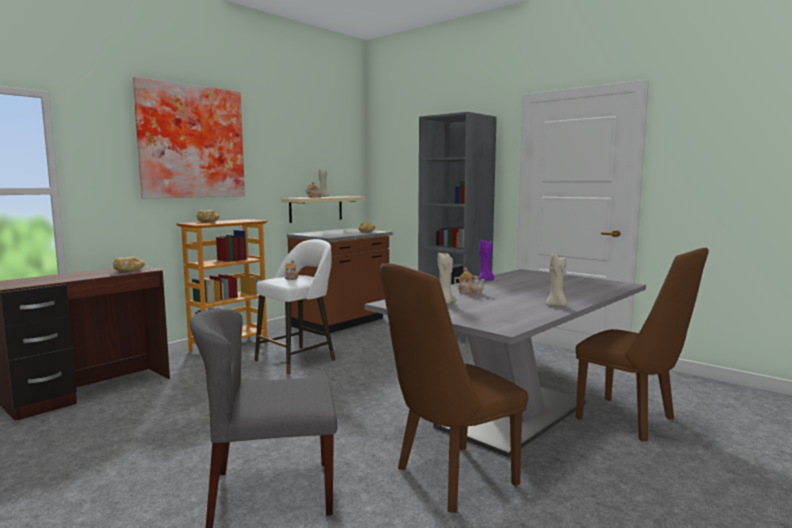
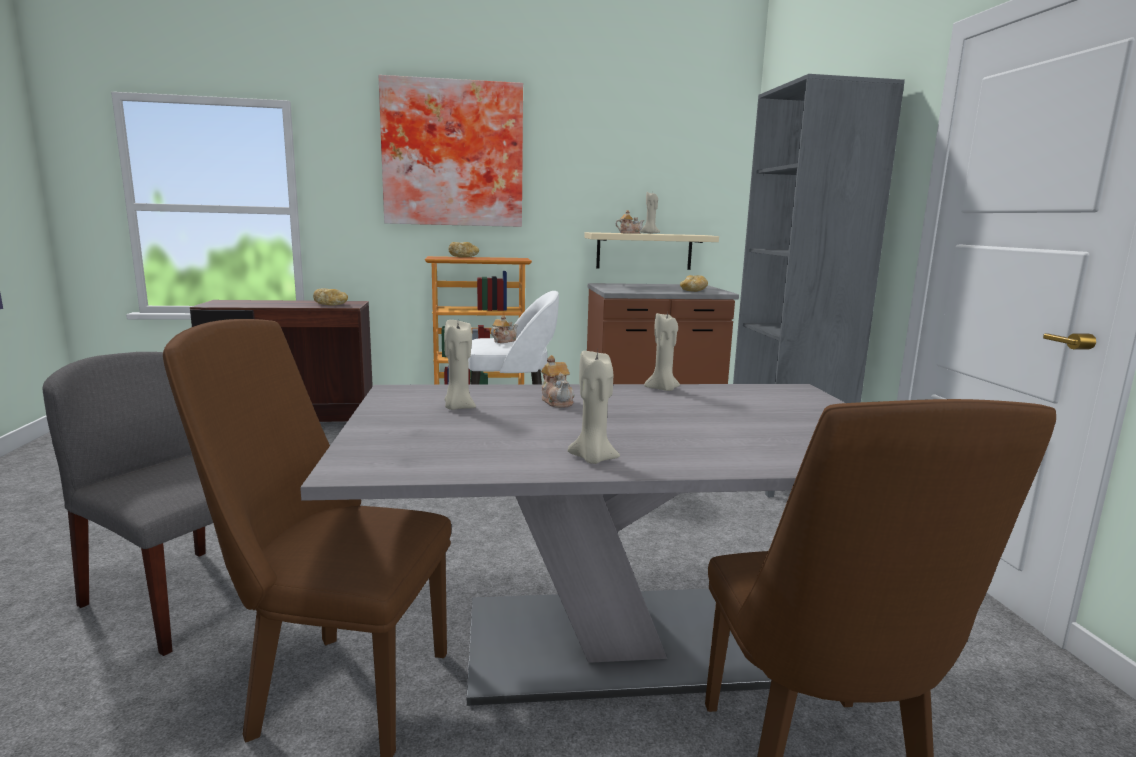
camera: 40 degrees right, 5 degrees up
(485, 280) = (663, 389): purple candle -> beige candle

